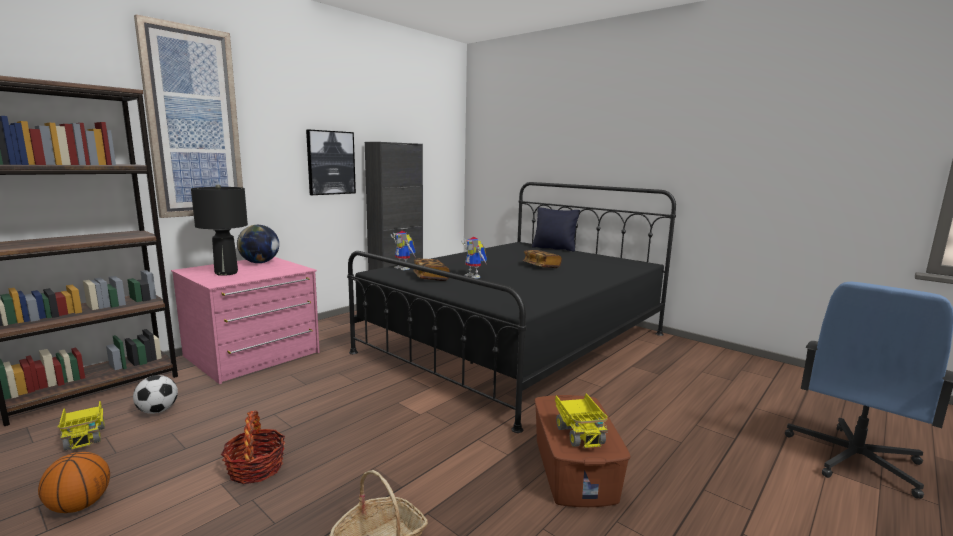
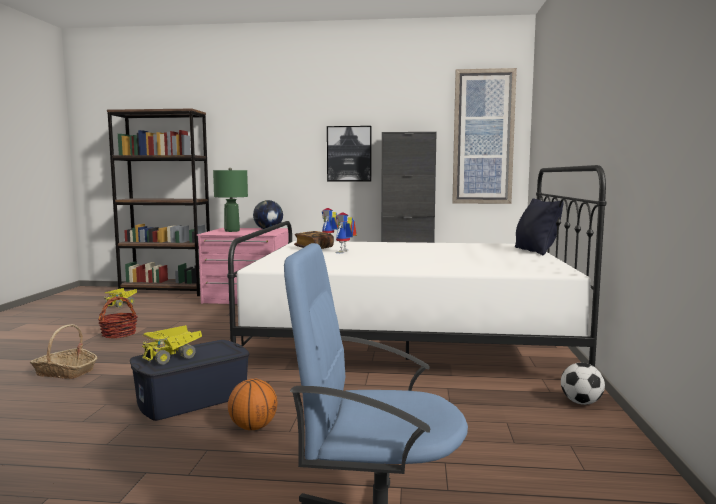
camera: 55 degrees right, 5 degrees down
(79, 505) = (66, 321): basketball -> basketball (253, 427)
(158, 411) = (157, 305): football -> football (581, 402)
(193, 123) = (243, 128): picture -> picture (483, 137)
(226, 273) = (232, 231): black table lamp -> green table lamp
(516, 342) = (408, 340): black bed -> white bed
(541, 266) = (432, 256): book -> none
(574, 469) = (193, 399): brown storage box -> blue storage box

